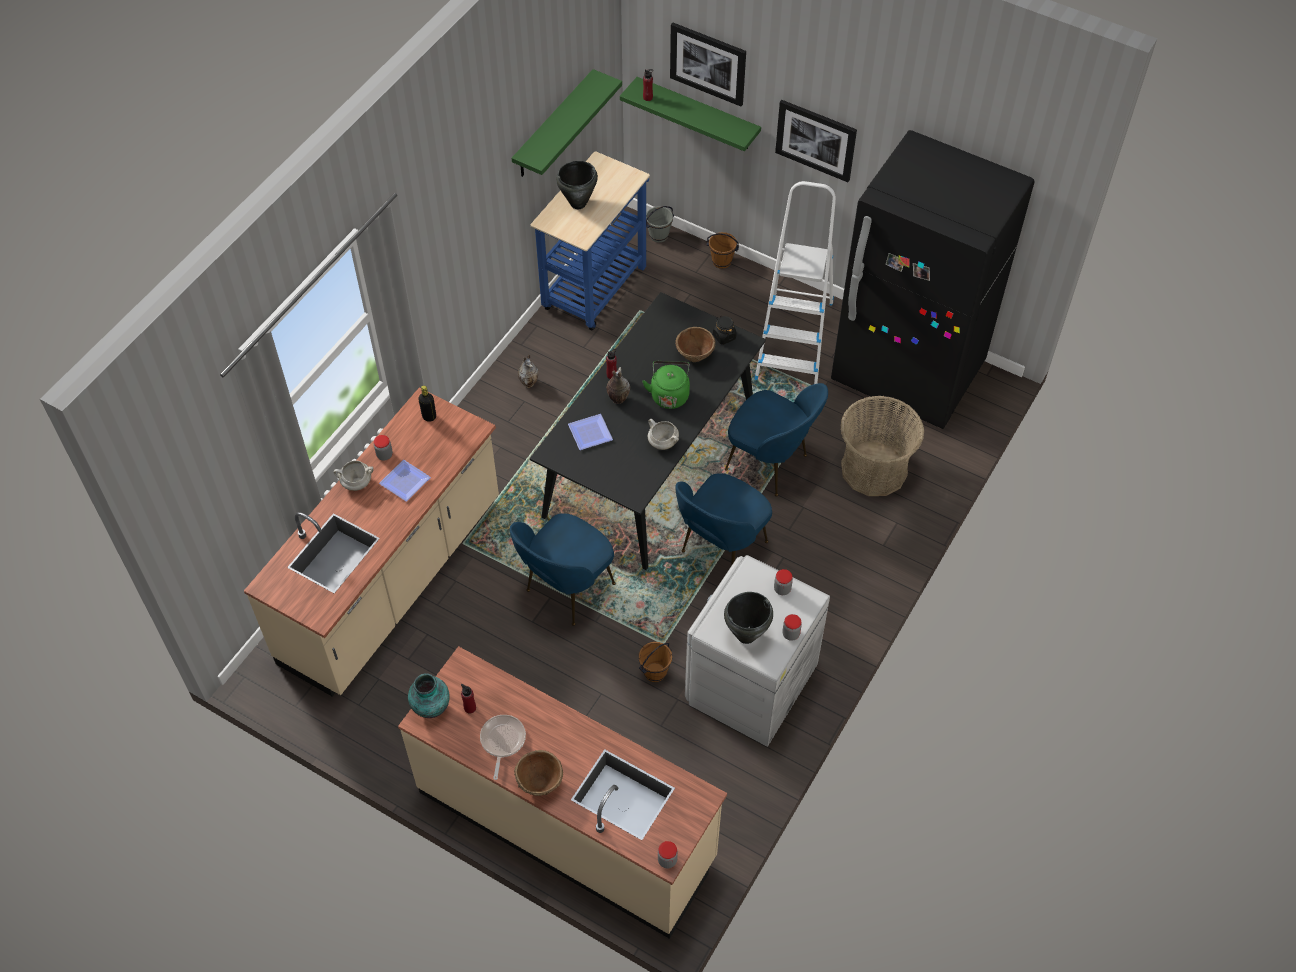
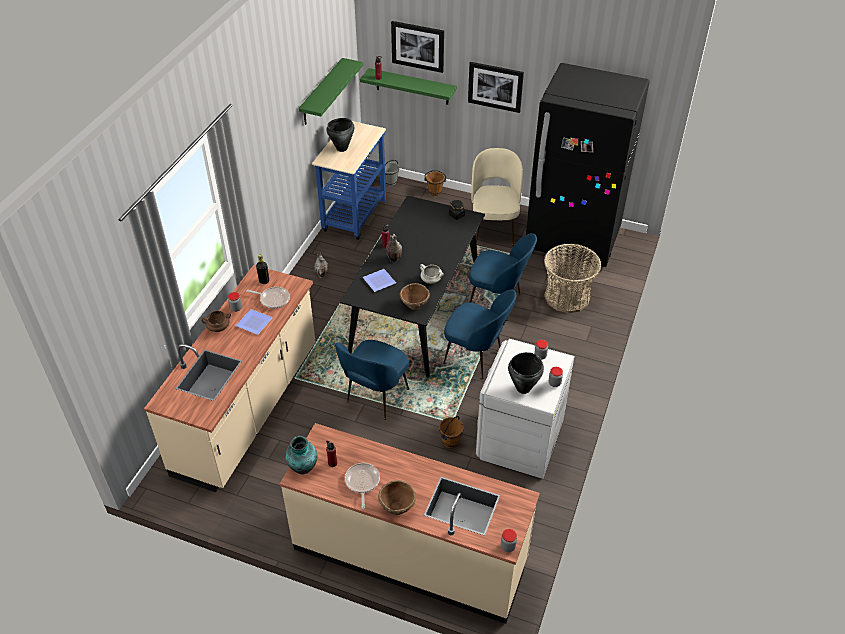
camera: 10 degrees left, 10 degrees down
(356, 483) = (218, 328): white cooking pot -> brown cooking pot
(436, 447) = (273, 299): none -> frying pan
(669, 394) = (428, 252): green kettle -> none
(695, 355) = (440, 228): brown bowl -> brown bowl (415, 305)
(720, 551) = (477, 359): blue chair -> blue chair turned 90 degrees counterclockwise
(794, 340) = (494, 230): white step ladder -> beige chair

